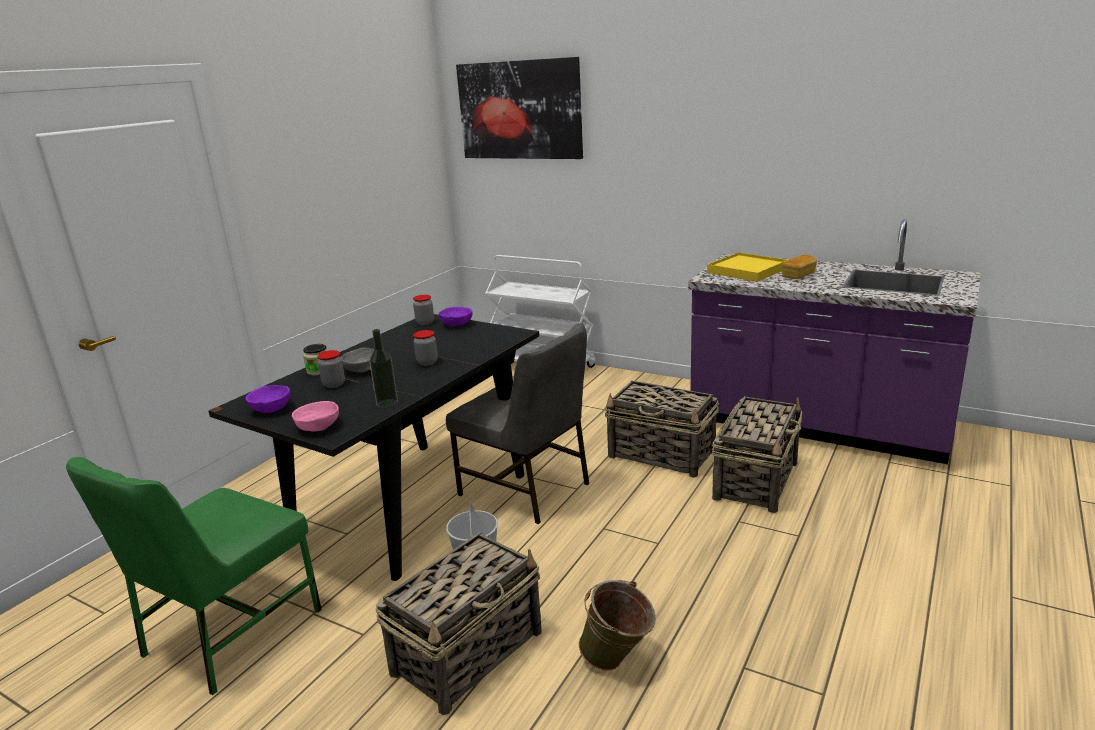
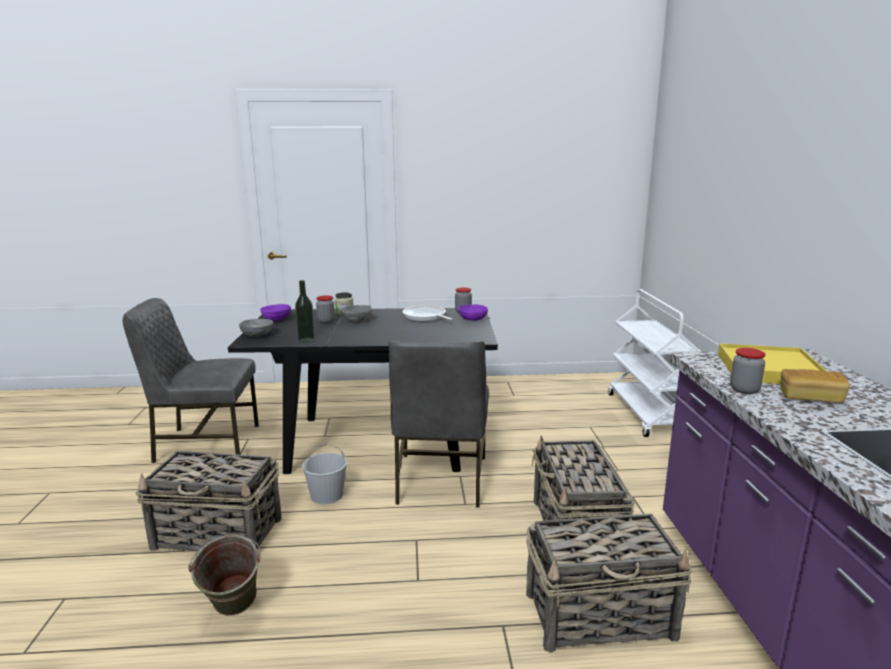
camera: 55 degrees right, 5 degrees down
(228, 633) = (205, 443): green chair -> grey chair
(318, 427) = (257, 335): pink bowl -> grey bowl
(411, 339) = (425, 317): none -> frying pan
(427, 362) = (387, 331): jar -> jar (744, 390)
(519, 110) = (692, 146): picture -> none

